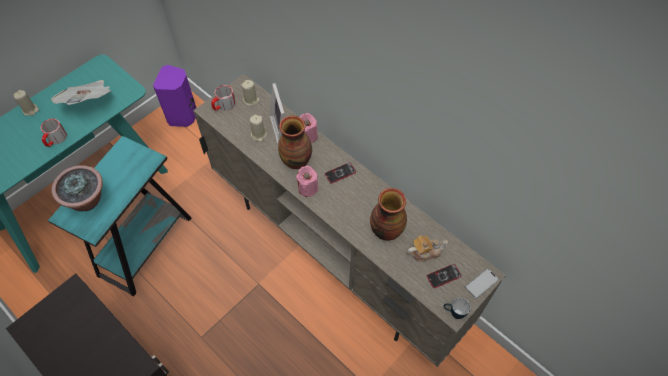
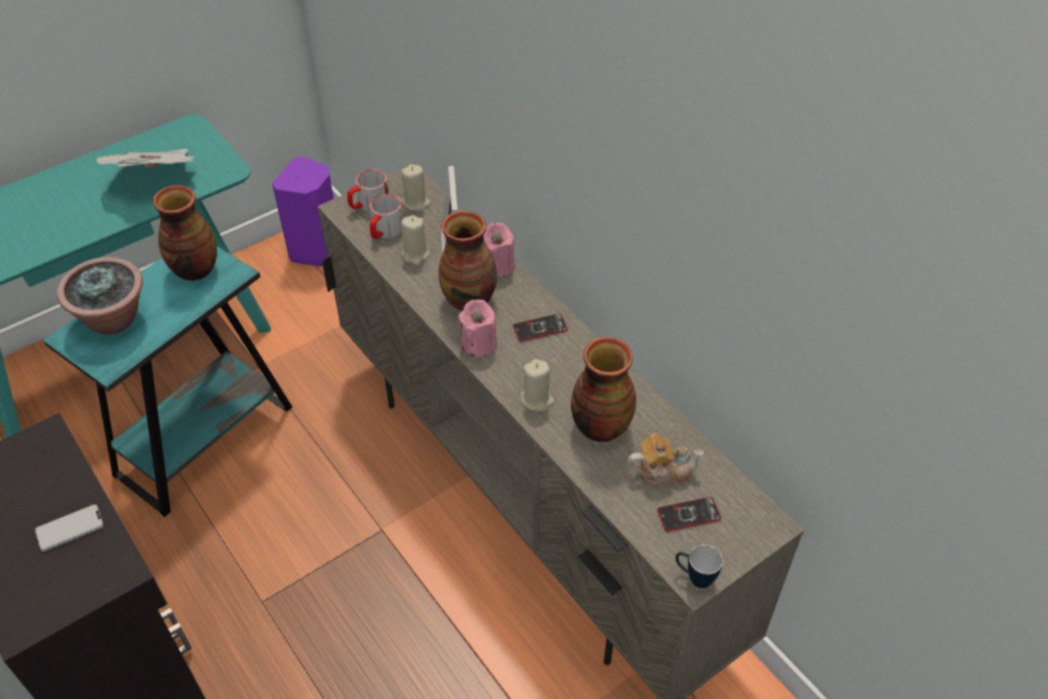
camera: 10 degrees right, 10 degrees down
(30, 110) = (63, 178): beige candle -> beige candle (537, 399)
(55, 139) = (89, 223): mug -> mug (385, 231)
(127, 160) = (194, 270): none -> vase
(481, 284) = (756, 537): phone -> phone (70, 528)

